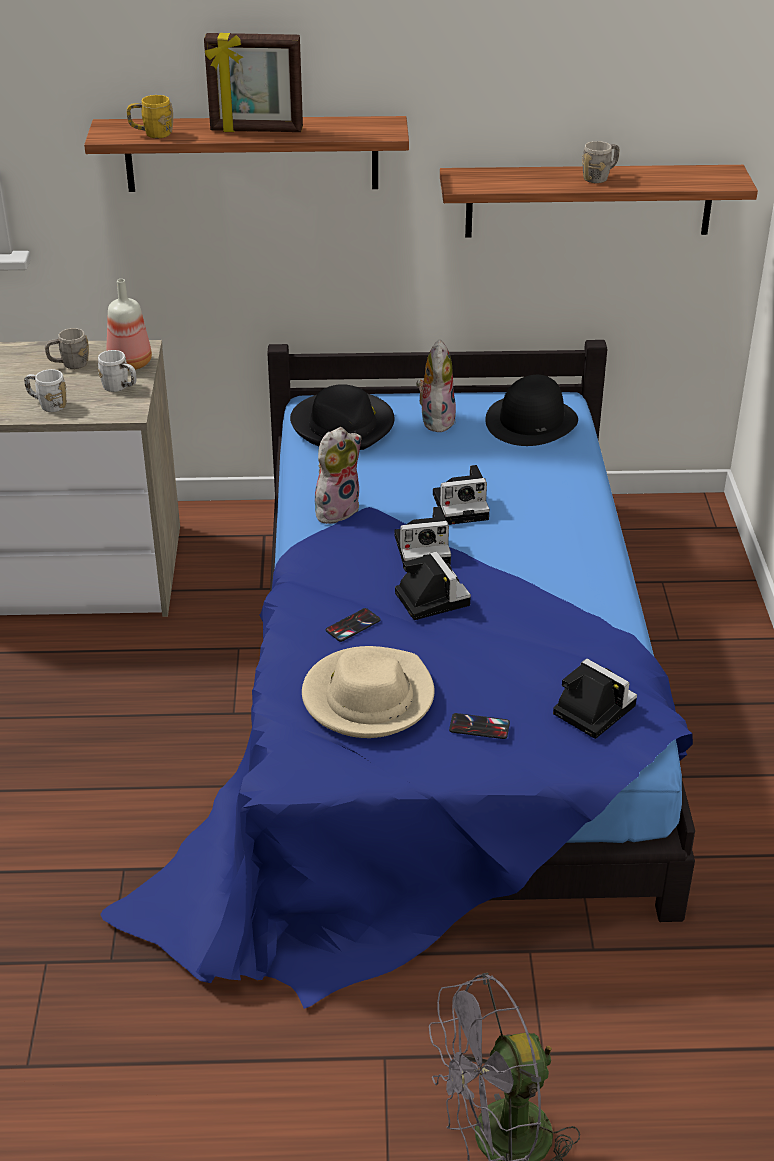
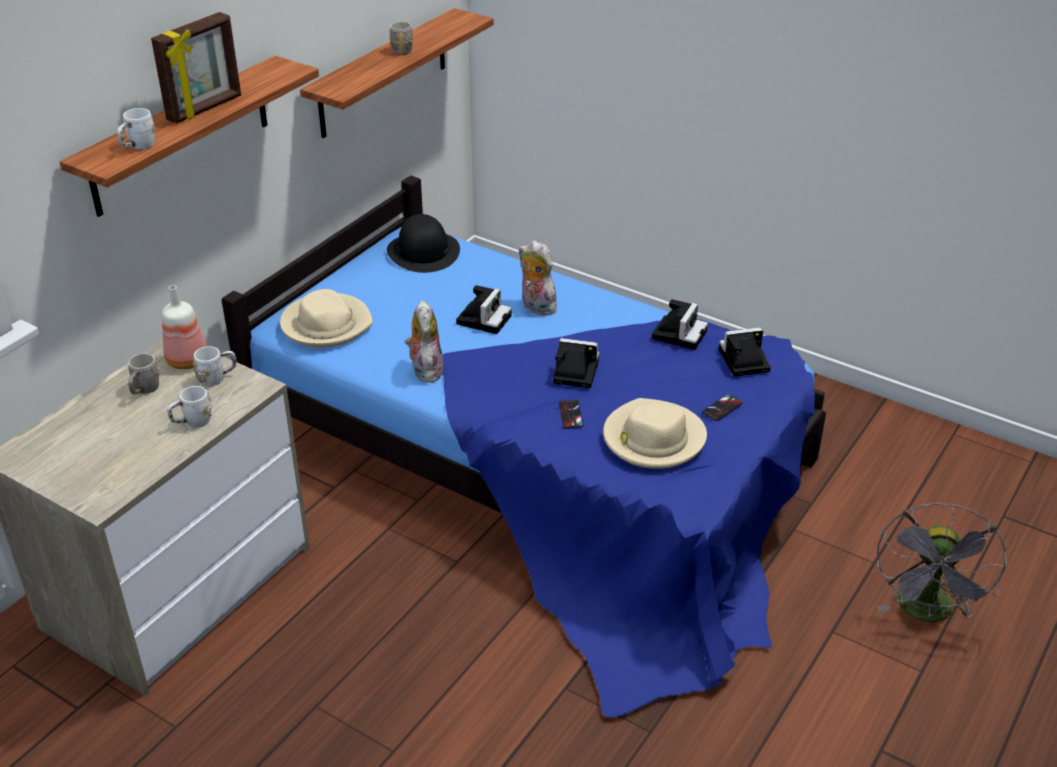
camera: 55 degrees left, 0 degrees up
(152, 134) = (138, 147): yellow mug -> white mug
(343, 425) = (326, 324): black hat -> beige hat
(424, 549) = (516, 352): camera -> camera (679, 333)
(435, 419) = (371, 285): plush toy -> plush toy (536, 307)

